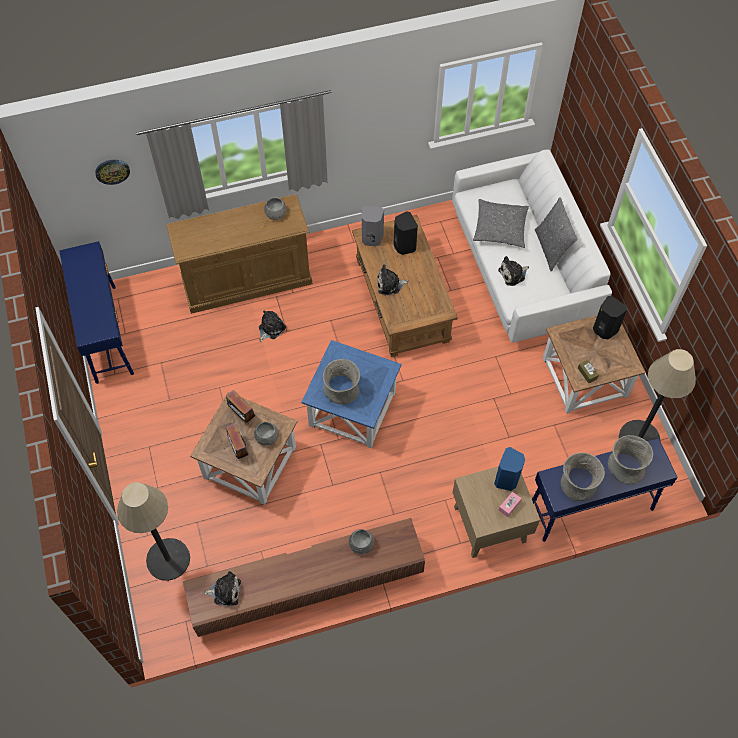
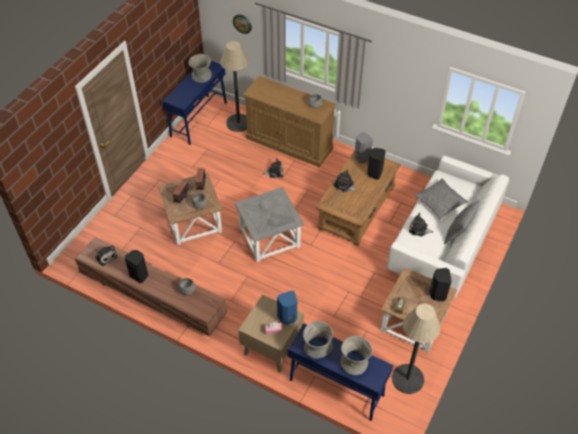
camera: 45 degrees right, 10 degrees down
(168, 559) = (110, 232): floor lamp -> floor lamp (238, 123)
(291, 576) = (140, 275): none -> black speaker
(341, 390) = (259, 212): grey vase -> grey vase (201, 76)
(351, 409) = (268, 237): blue side table -> grey side table

